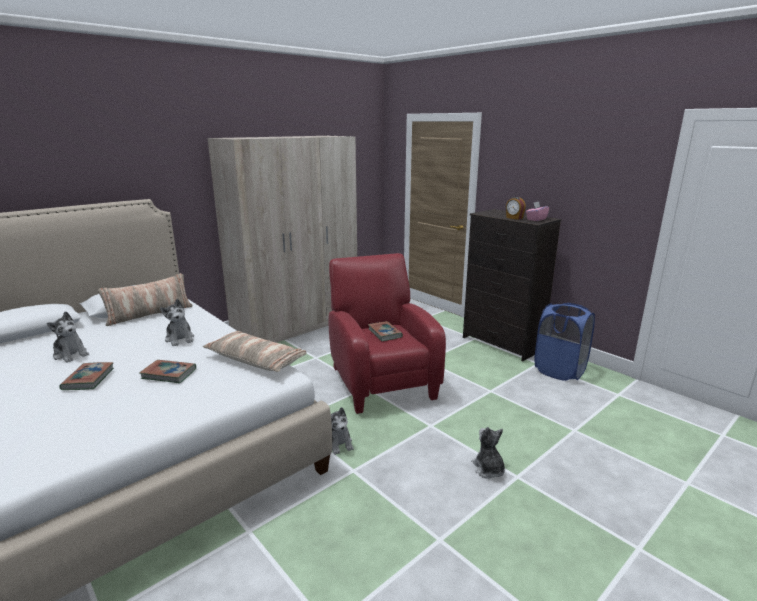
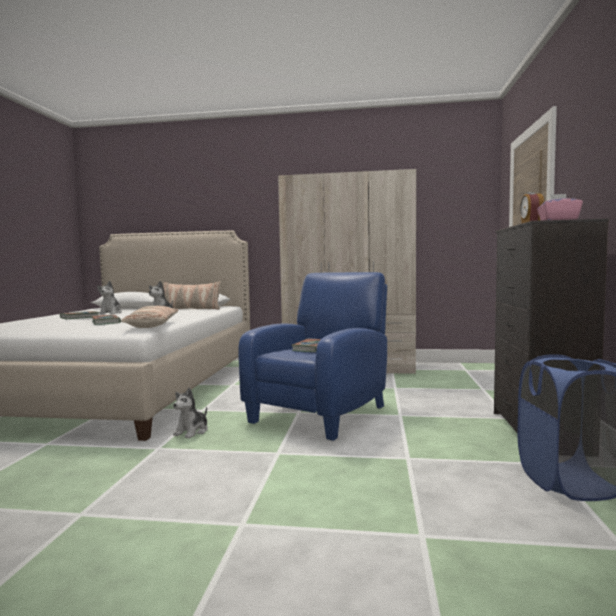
camera: 50 degrees right, 15 degrees down
(381, 380) = (322, 412): red armchair -> blue armchair
(488, 469) = (235, 503): plush toy -> none

